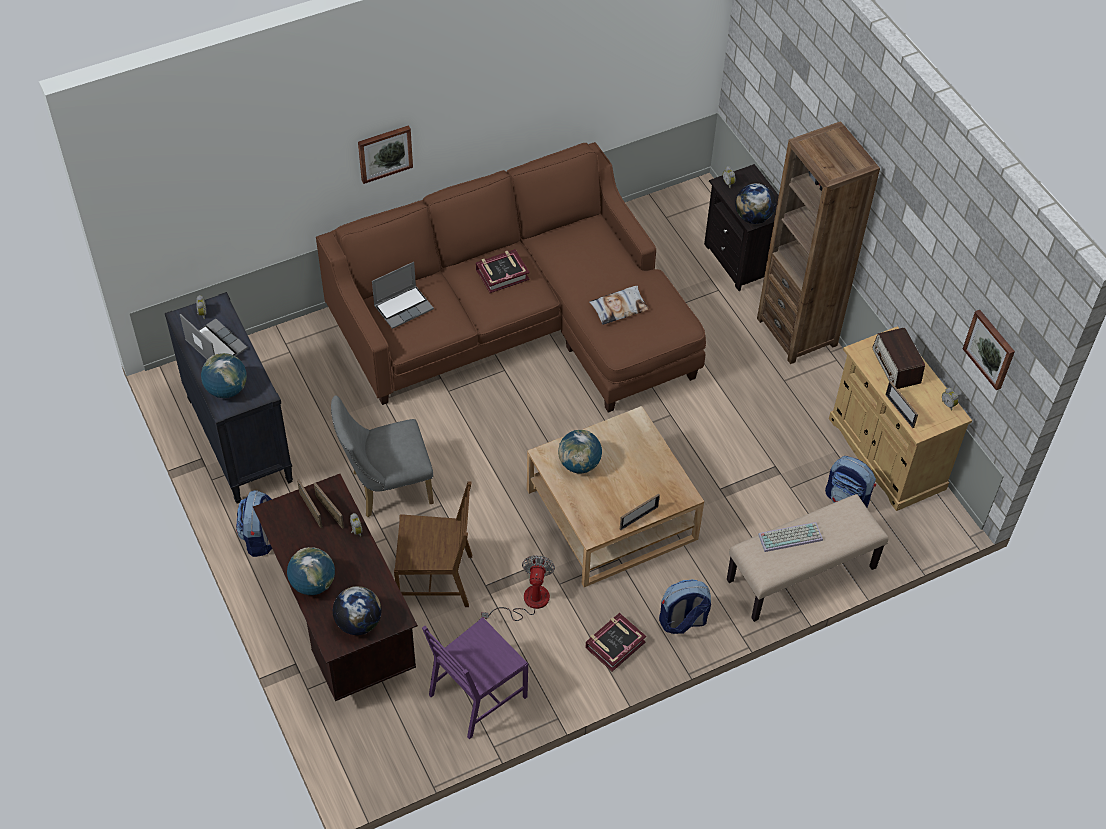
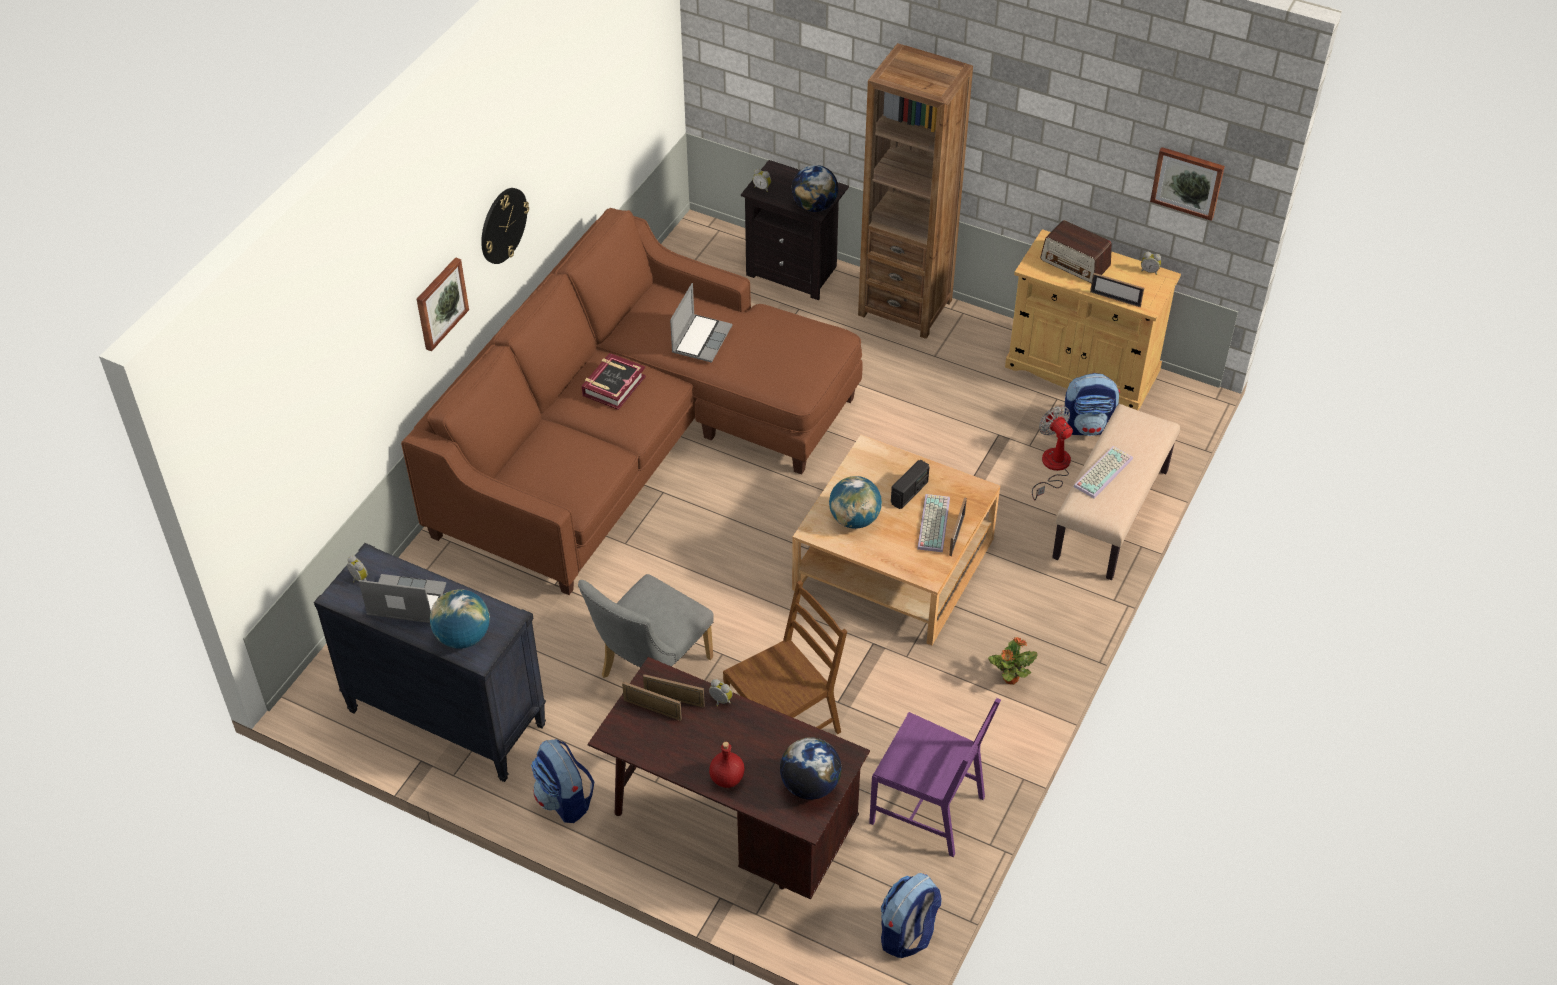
camera: 35 degrees left, 5 degrees down
(313, 583) = (726, 778): globe -> red bottle
(403, 307) = (541, 470): laptop -> laptop (701, 339)
(469, 118) = (503, 225): none -> wall clock
(477, 696) = (929, 809): purple chair -> purple chair turned 75 degrees counterclockwise
(527, 602) = (892, 691): fan -> fan (1052, 467)
(614, 644) = (1010, 678): book -> potted plant
(619, 308) = (761, 354): pillow -> none
(630, 499) = (932, 522): none -> keyboard
(635, 468) = (909, 493): none -> radio
(682, 621) = (1049, 619): backpack -> backpack (908, 934)

